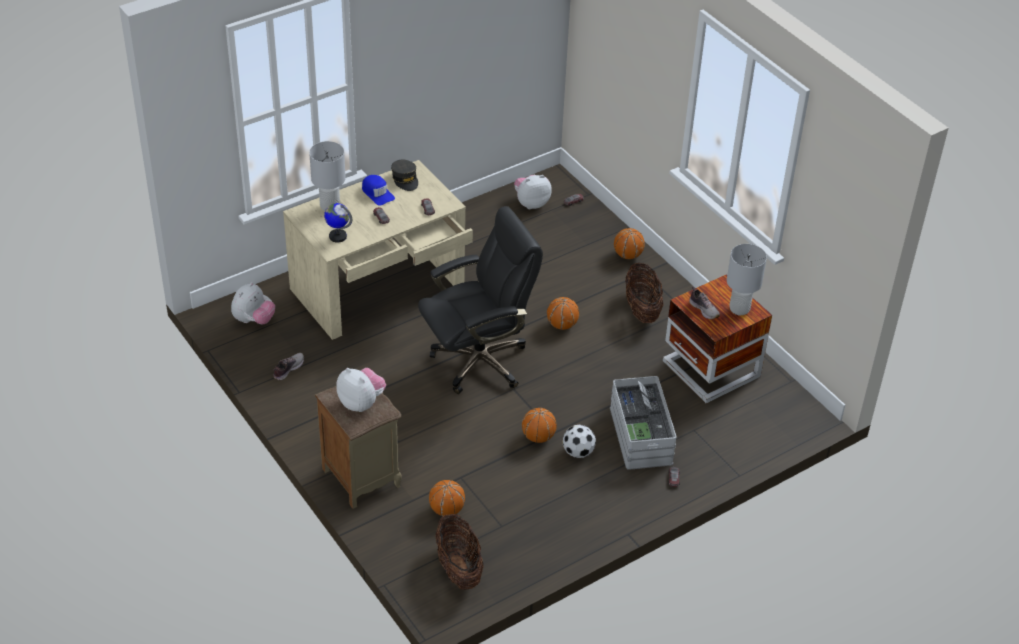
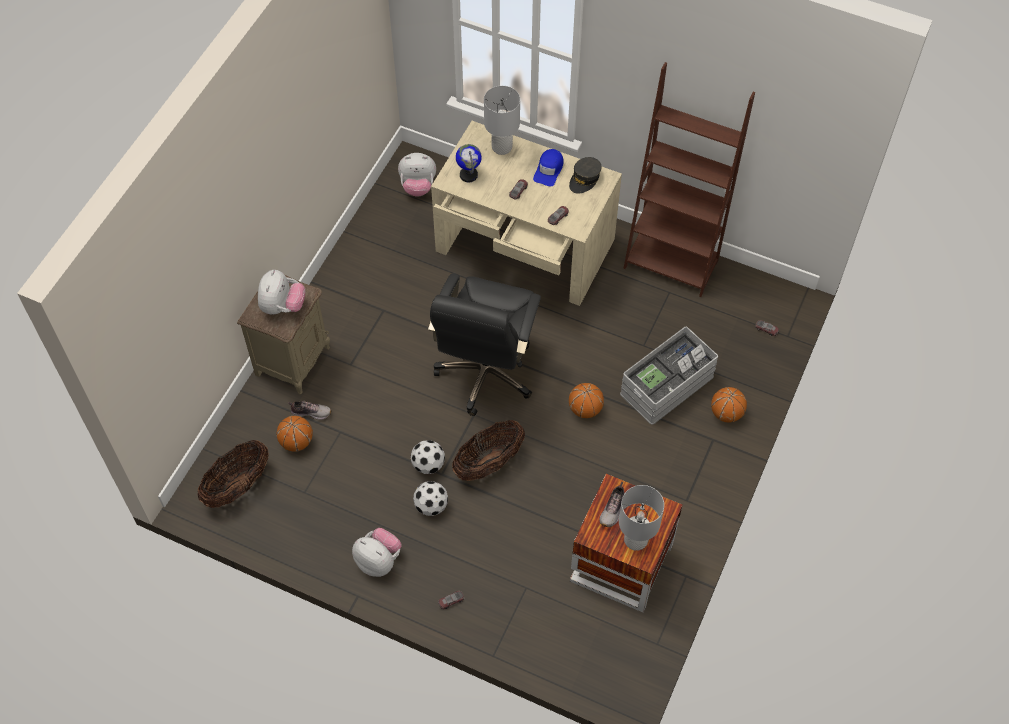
camera: 60 degrees right, 15 degrees up
(288, 369) = (379, 242): shoe -> shoe (311, 412)
(471, 219) = (671, 264): none -> brown bookcase
(477, 363) = (486, 370): black office chair -> black office chair turned 75 degrees clockwise
(531, 203) = (734, 297): plush toy -> plush toy (378, 560)
(538, 437) = (428, 465): basketball -> football
(640, 435) = (487, 545): grey storage box -> grey storage box (666, 384)
(642, 309) = (658, 463): basket -> basket (488, 463)

